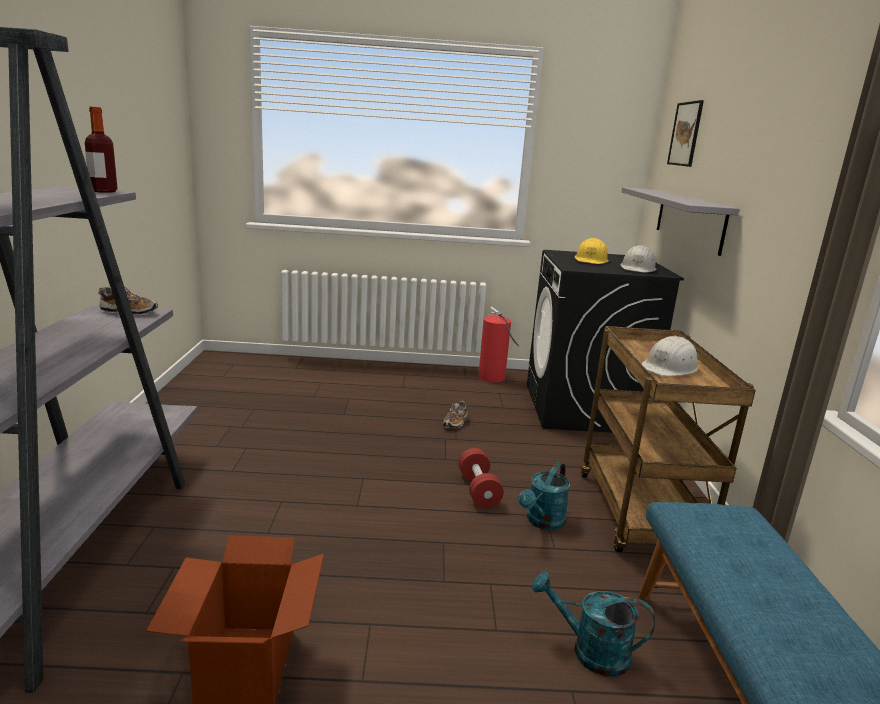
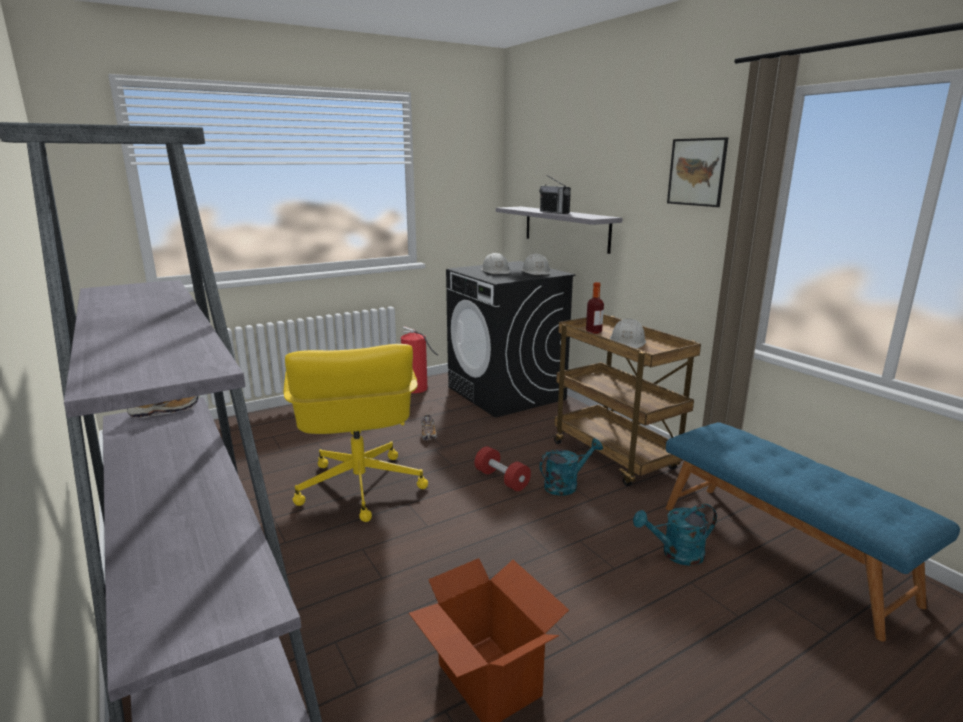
camera: 30 degrees left, 0 degrees up
(104, 191) = (158, 285): bottle -> bottle (593, 332)
(338, 449) = (359, 488): none -> yellow office chair
(542, 522) = (566, 485): turquoise watering can -> turquoise watering can turned 120 degrees counterclockwise
(591, 260) = (496, 271): yellow hard hat -> white hard hat
(669, 196) = (554, 212): none -> radio
(685, 134) = (543, 161): picture -> picture (696, 172)

